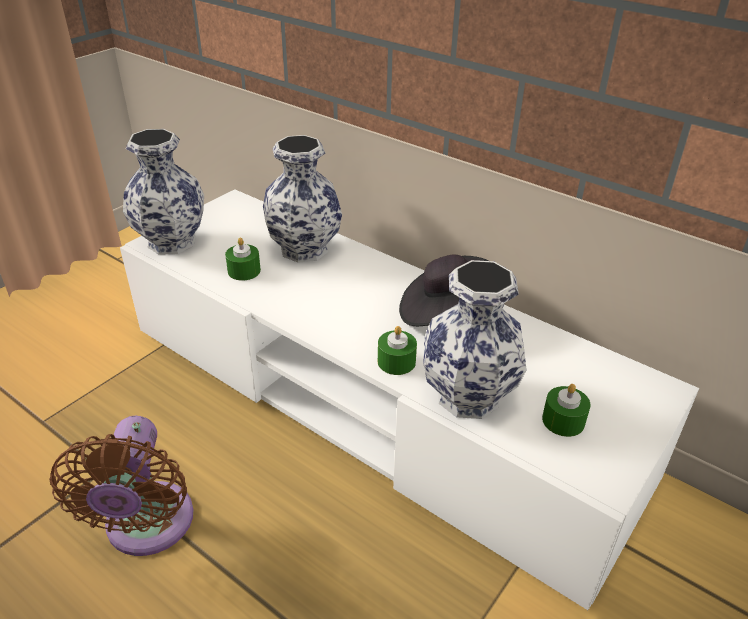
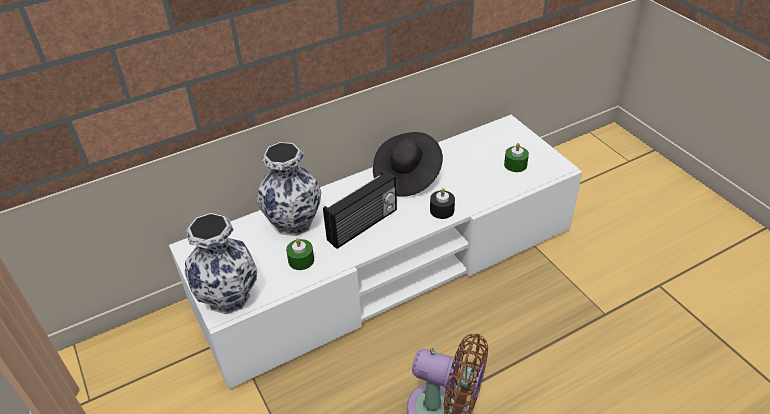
camera: 65 degrees left, 5 degrees up
(325, 300) = (363, 226): none -> radio
(396, 362) = (442, 210): green candle -> black candle
(469, 397) = (484, 191): vase -> none

